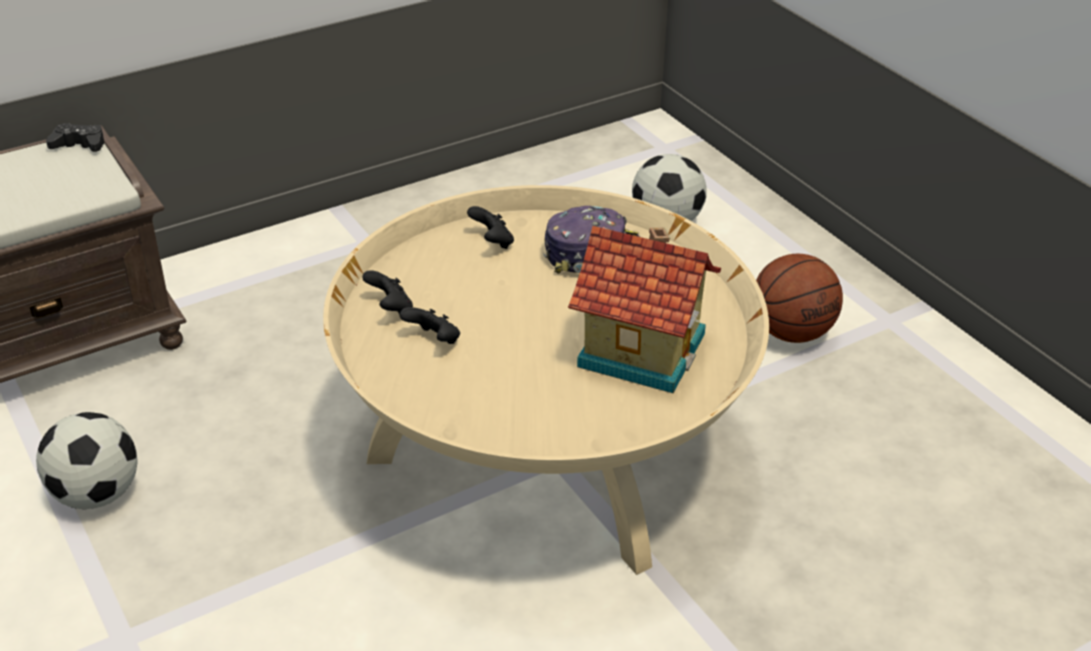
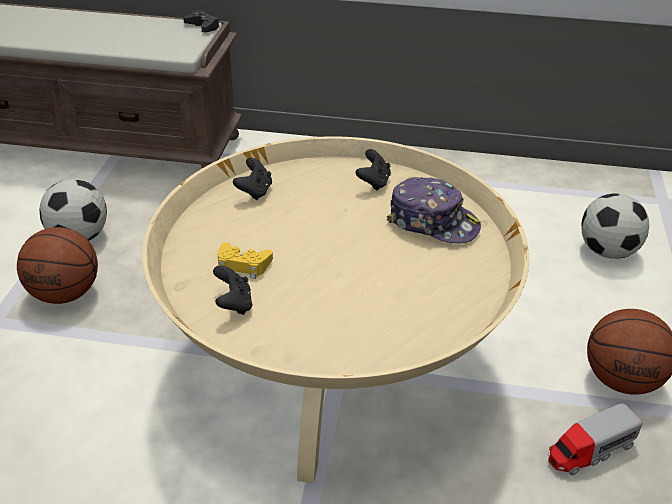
camera: 40 degrees right, 0 degrees up
(171, 560) = (65, 294): none -> basketball
(434, 340) = (252, 224): black game controller -> black game controller (234, 304)
(481, 382) = (243, 265): none -> yellow game controller
(642, 348) = (380, 302): toy house -> none
(825, 404) = (589, 450): none -> toy truck

